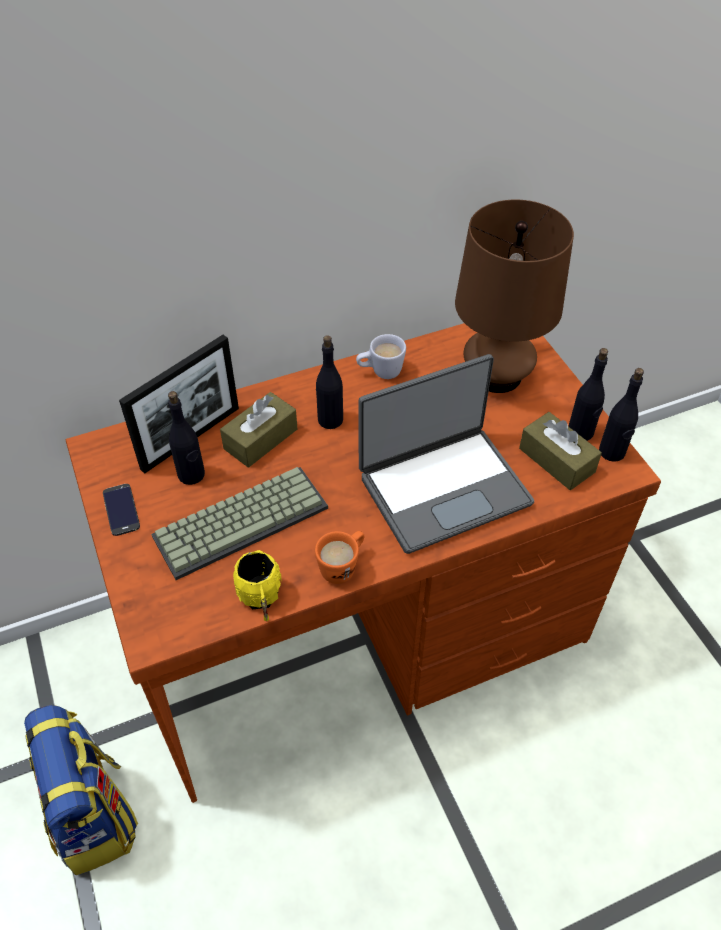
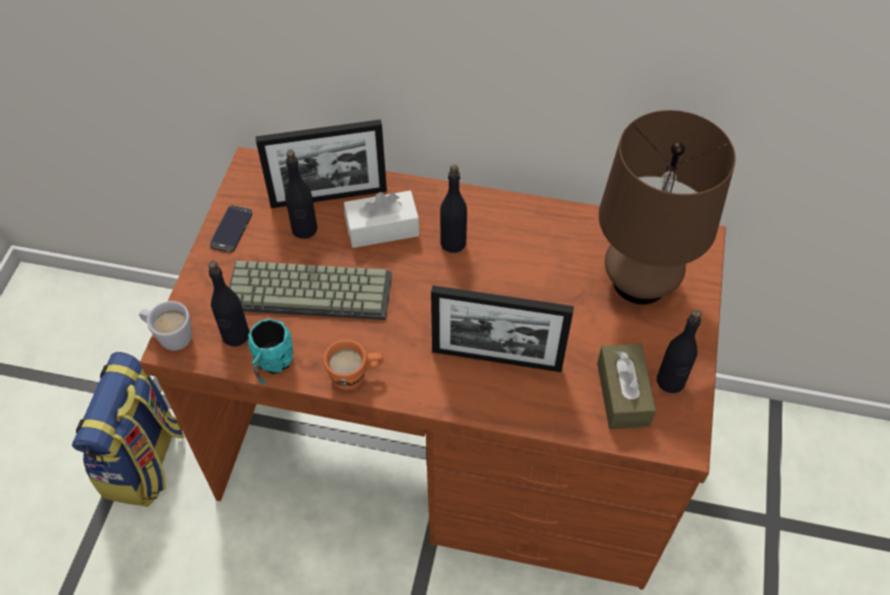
camera: 35 degrees right, 5 degrees up
(260, 439) = (382, 228): brown tissue box -> white tissue box
(261, 600) = (272, 365): yellow mug -> turquoise mug
(380, 372) = (534, 222): white mug -> white mug (170, 336)
(443, 488) = (496, 359): laptop -> picture frame
(612, 452) = (684, 417): black bottle -> black bottle (235, 335)

